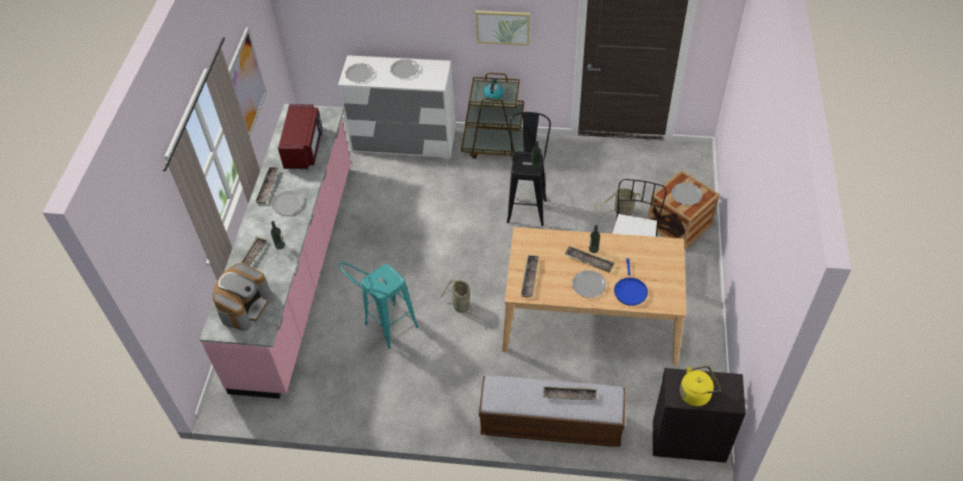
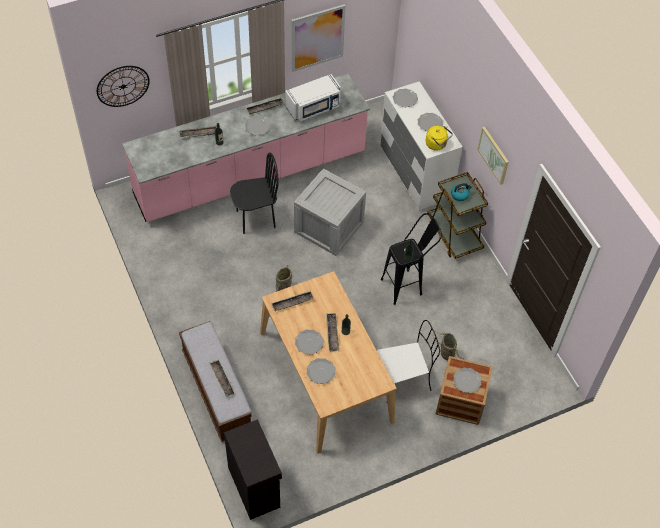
camera: 55 degrees right, 5 degrees up
(160, 270) = (123, 86): none -> wall clock
(245, 306) = (160, 151): coffee machine -> none
(304, 148) = (313, 107): red microwave -> white microwave
(357, 292) = (255, 218): none -> black chair
(385, 330) = (233, 252): turquoise stool -> none
(414, 235) = (328, 226): none -> crate
(630, 290) = (320, 371): blue frying pan -> plate
(696, 393) = (246, 448): yellow kettle -> yellow kettle (437, 144)

